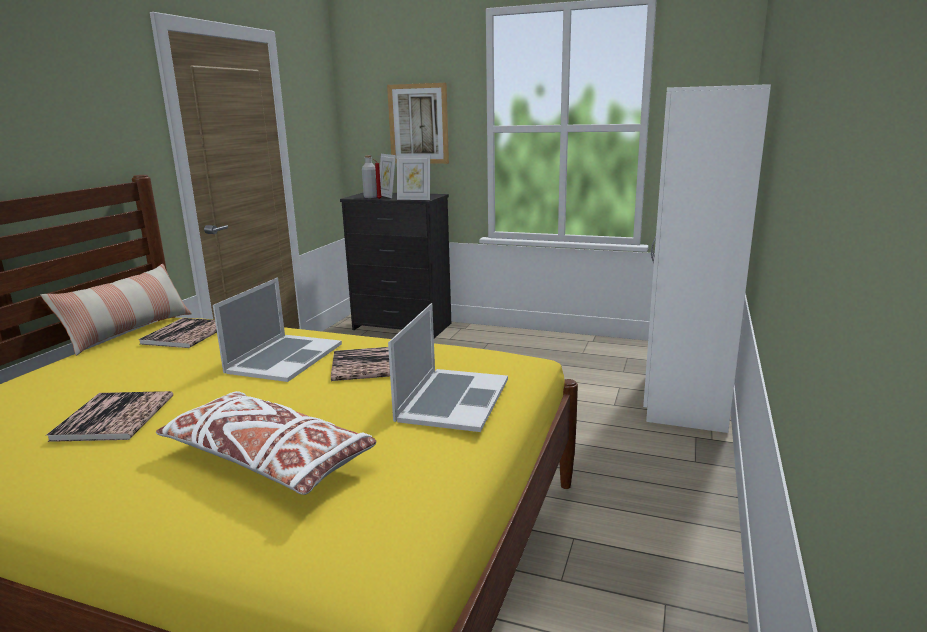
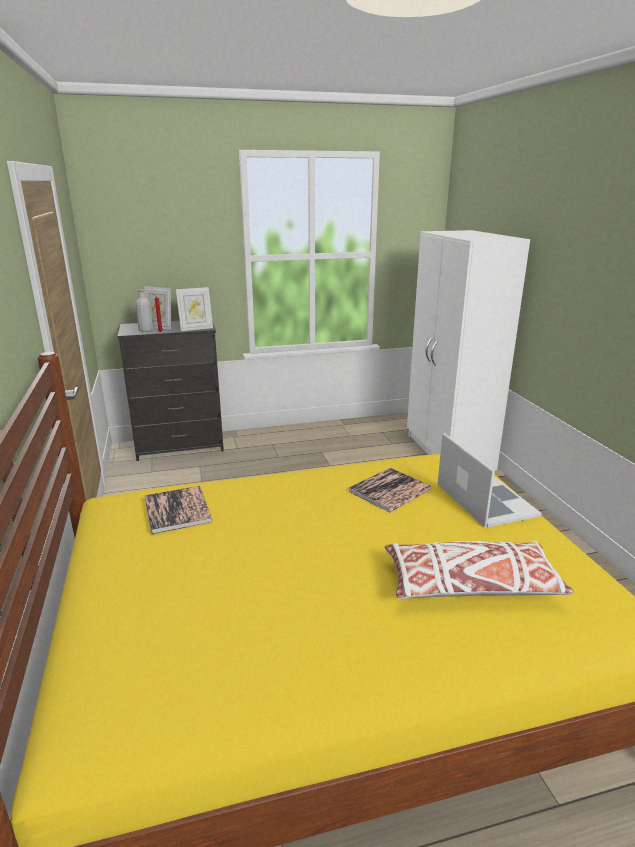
camera: 35 degrees left, 5 degrees up
(114, 417) = (293, 604): book -> none
(129, 331) = (97, 525): pillow -> none
(284, 358) = (314, 505): laptop -> none
(418, 124) = (175, 255): picture -> none

